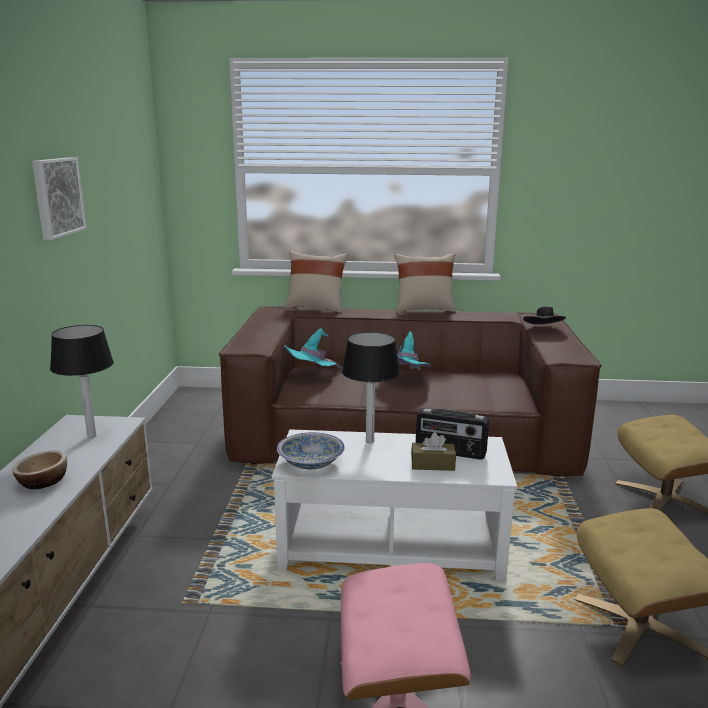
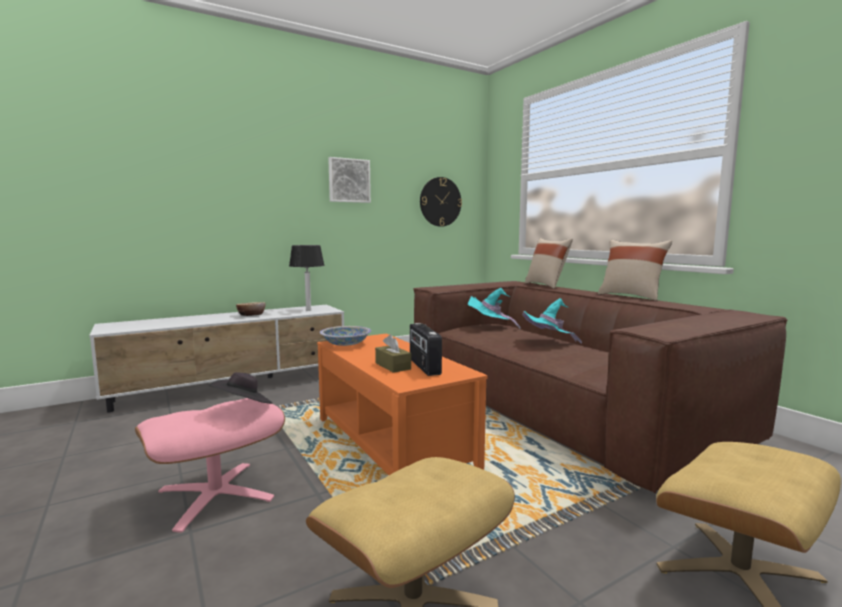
camera: 55 degrees right, 10 degrees down
(133, 206) = (440, 202): none -> wall clock
(370, 441) = (402, 348): table lamp -> none
(391, 547) = (392, 443): white coffee table -> orange coffee table
(543, 329) = (707, 318): black hat -> black hat (243, 406)

